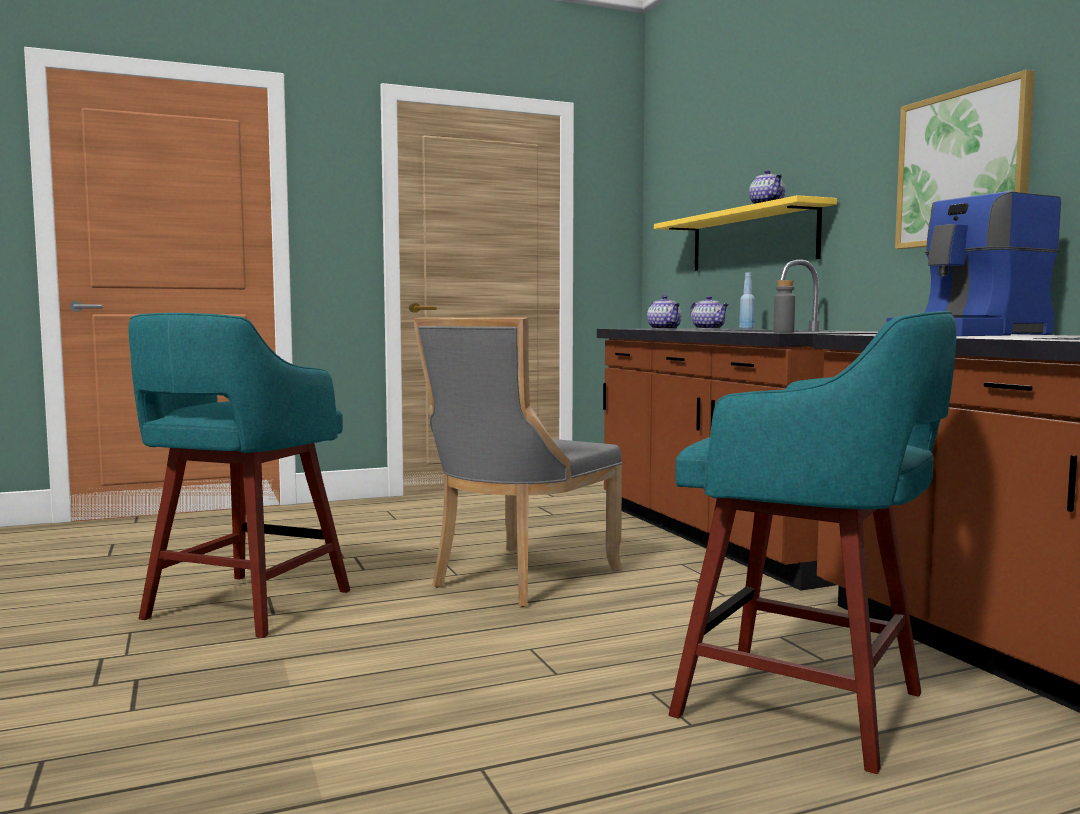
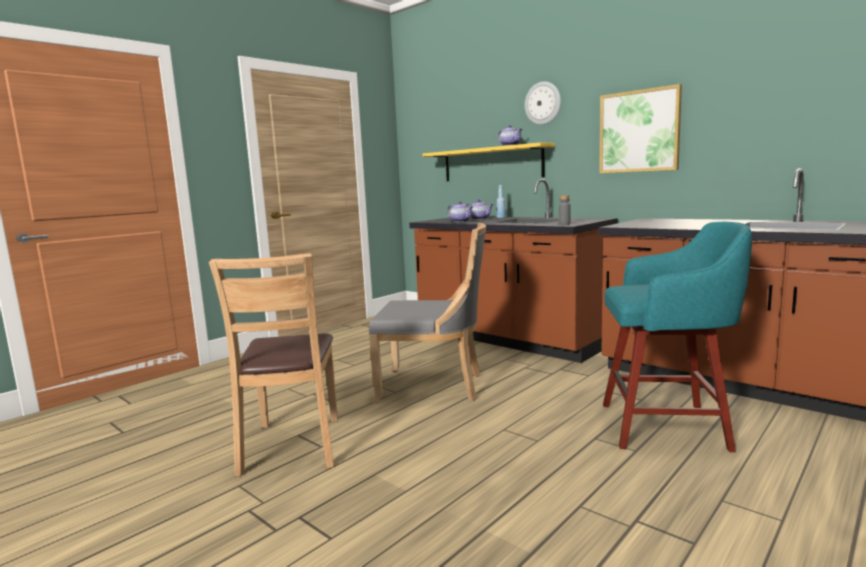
camera: 25 degrees left, 5 degrees up
(244, 606) = (292, 446): turquoise stool -> brown chair
(518, 578) = (434, 387): grey chair -> grey chair turned 90 degrees counterclockwise
(823, 130) = (543, 103): none -> wall clock
(968, 334) = (672, 222): coffee machine -> none

